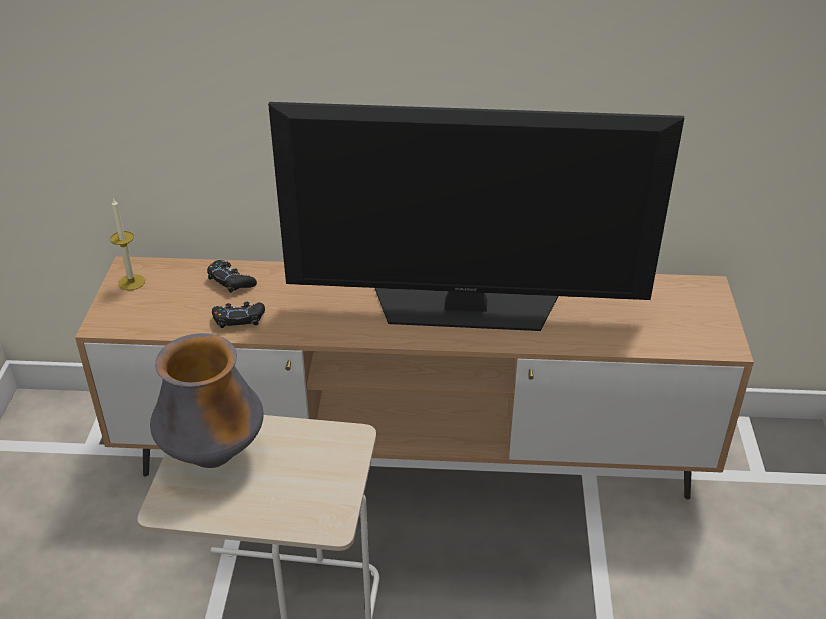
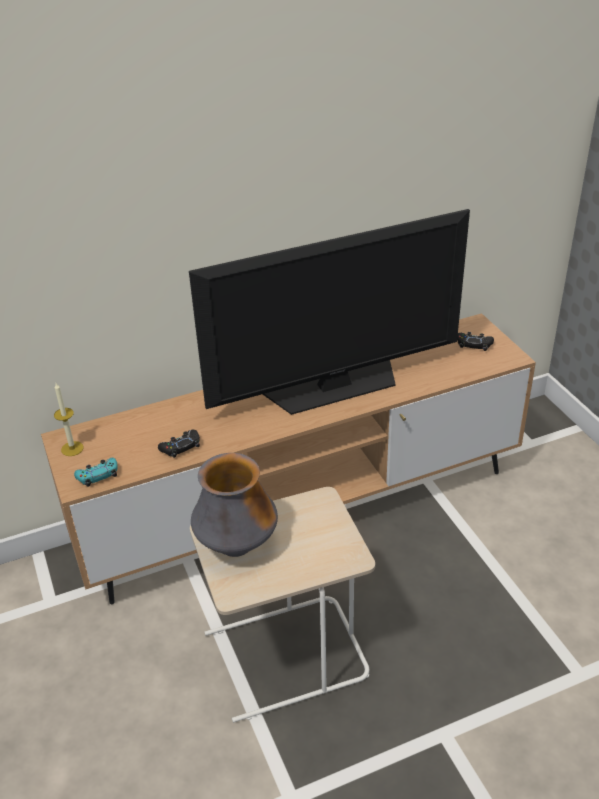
camera: 25 degrees left, 0 degrees up
(132, 320) = (98, 475): none -> turquoise game controller
(231, 281) = (151, 423): black game controller -> black game controller (474, 345)

